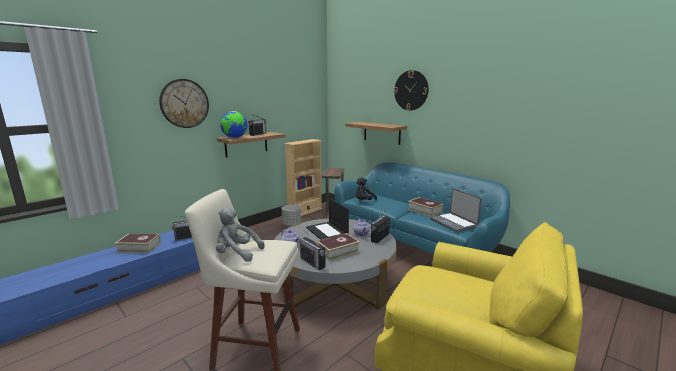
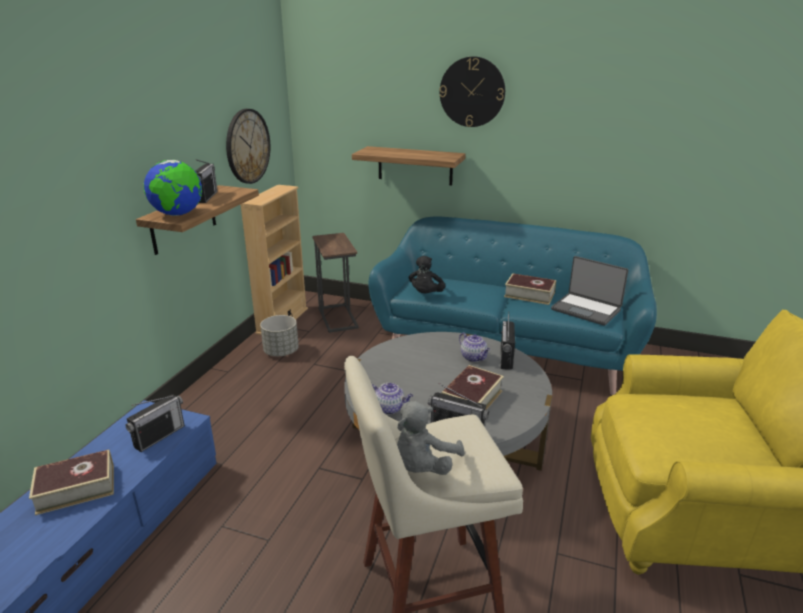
camera: 25 degrees left, 10 degrees up
(184, 103) = (71, 158): wall clock -> wall clock (247, 146)
(237, 253) = (423, 467): grey plush toy -> grey plush toy turned 45 degrees counterclockwise
(327, 231) = (419, 365): laptop -> none

